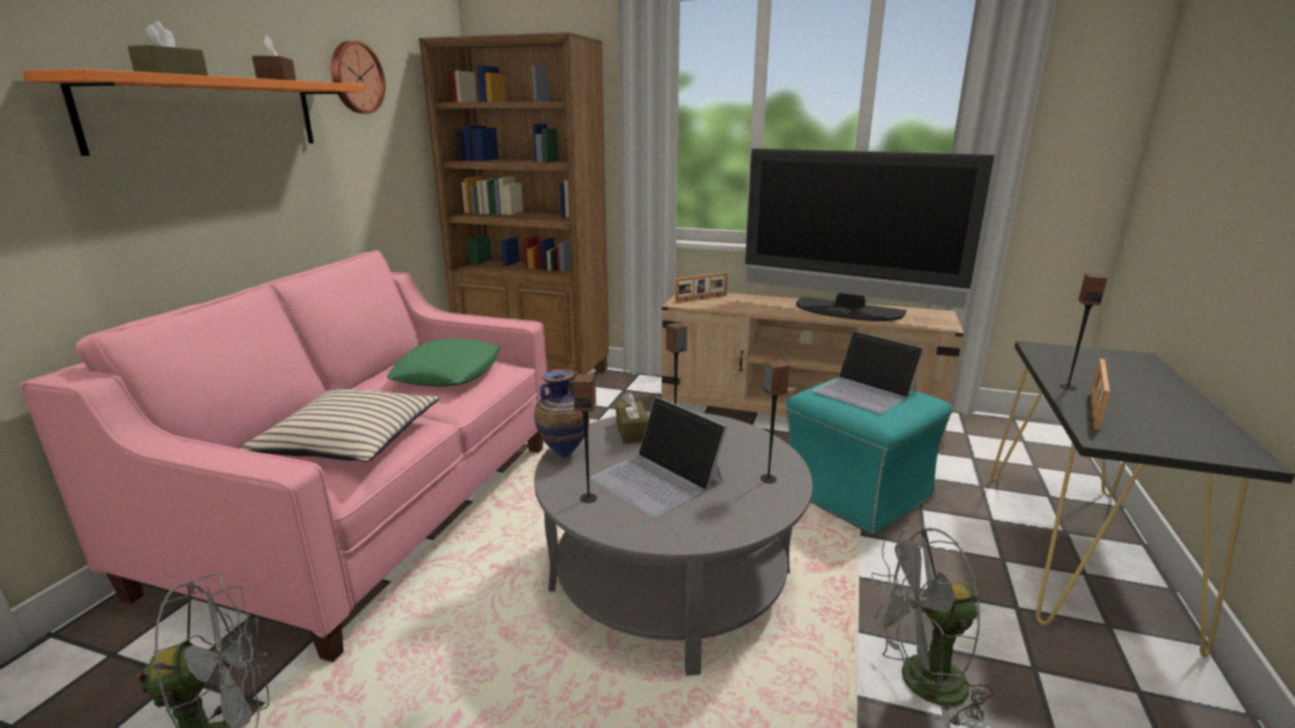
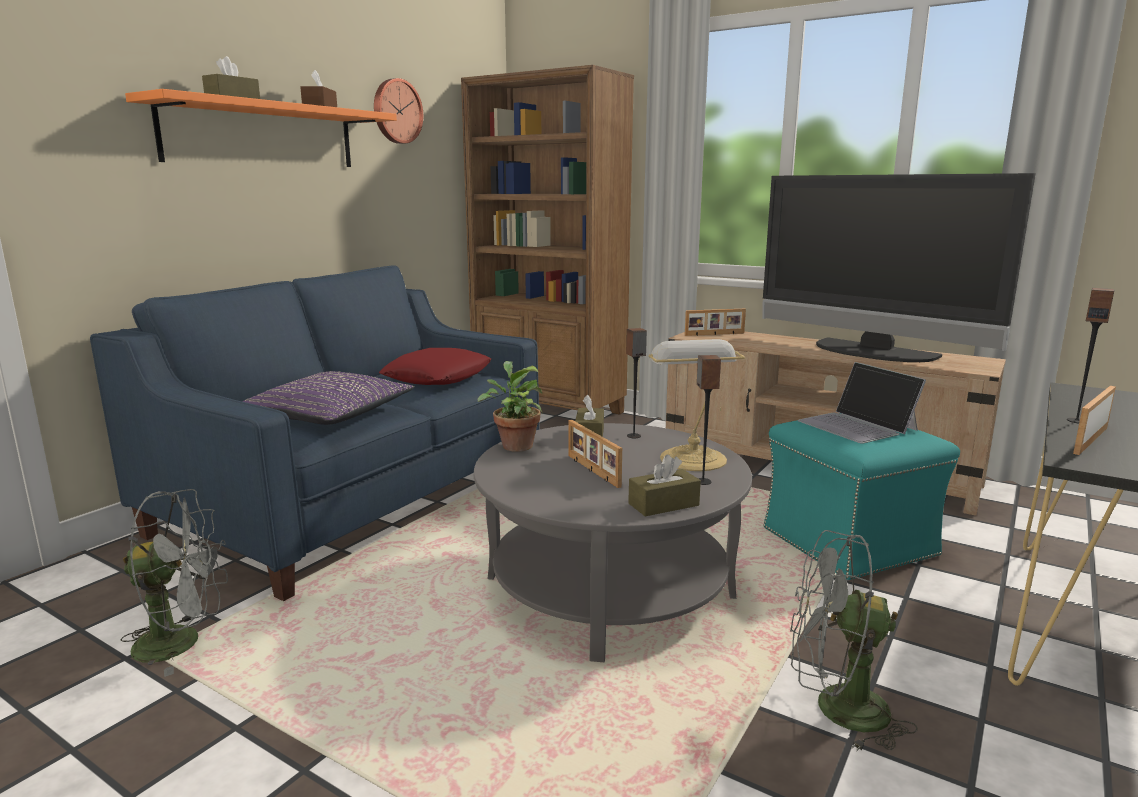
camera: 15 degrees right, 5 degrees down
(349, 440) = (329, 414): beige pillow -> purple pillow
(370, 512) = (355, 501): pink sofa -> blue sofa
(448, 373) = (438, 377): green pillow -> red pillow
(564, 453) = (515, 445): vase -> potted plant
(588, 498) = (518, 477): speaker -> none
(658, 479) = (592, 471): laptop -> picture frame
(741, 448) = (691, 457): none -> table lamp
(748, 515) = (663, 504): none -> brown tissue box

